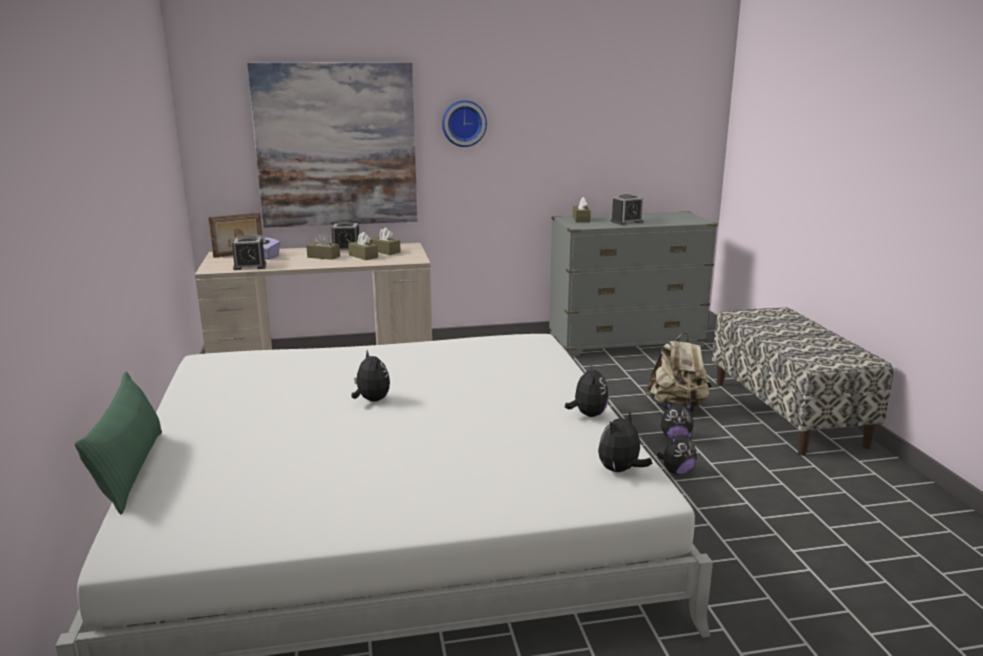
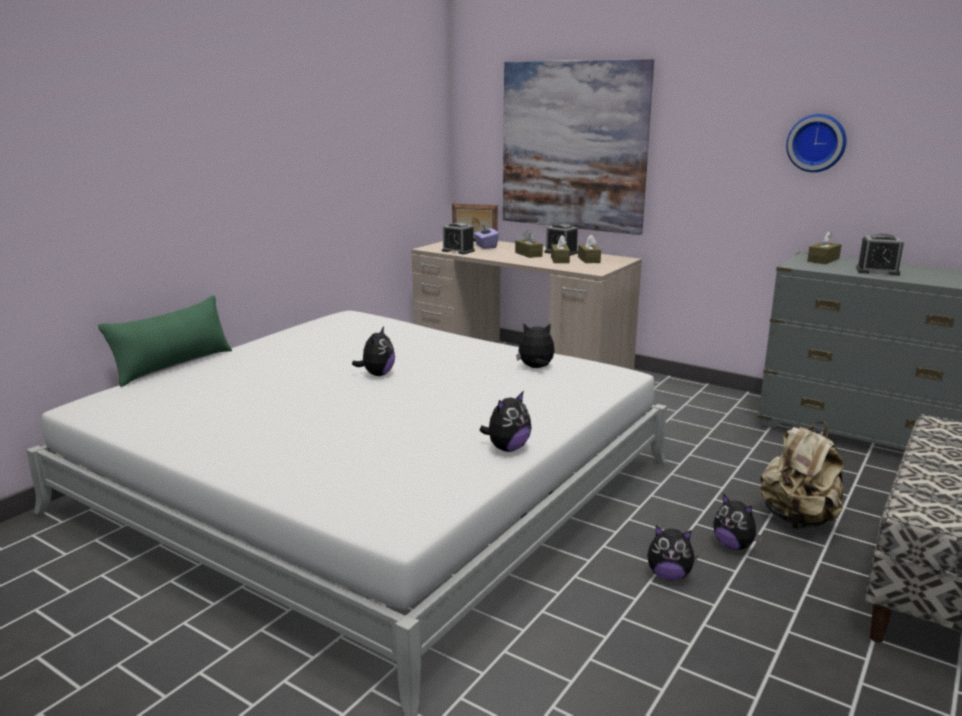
camera: 45 degrees right, 0 degrees up
(463, 123) = (704, 129): wall clock -> wall clock (817, 143)
(620, 470) = (420, 500): plush toy -> plush toy (536, 368)

